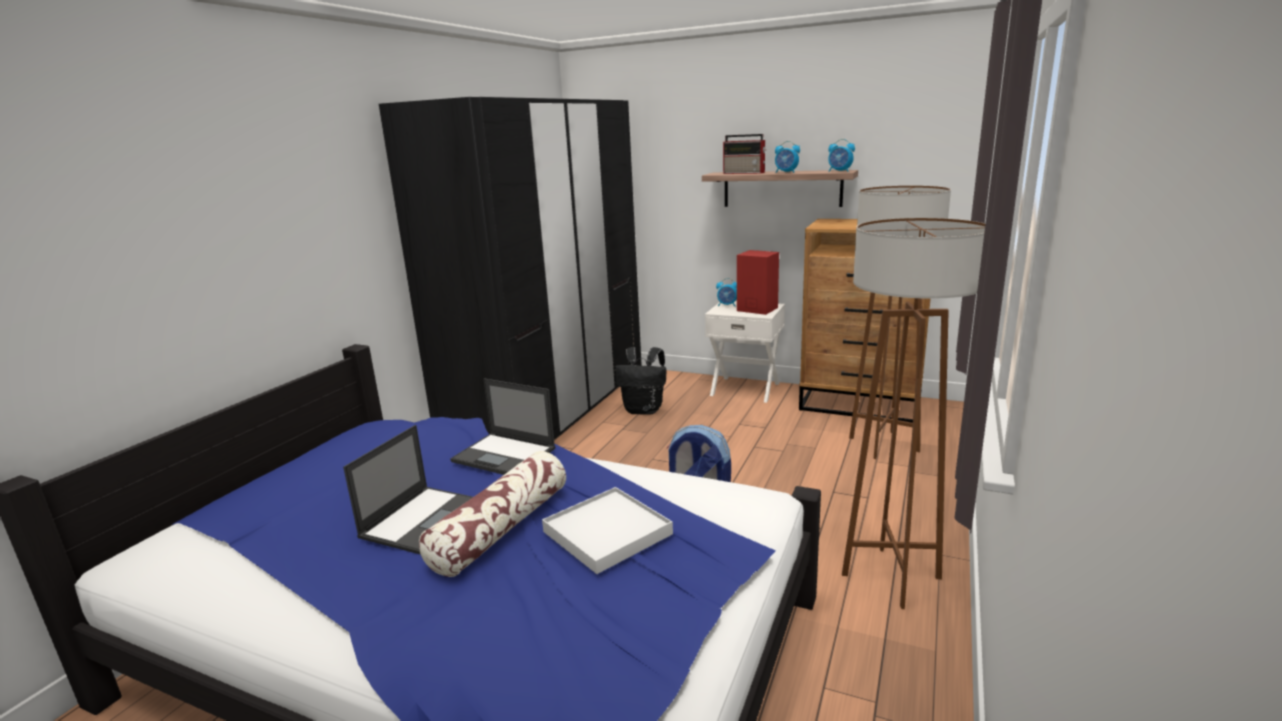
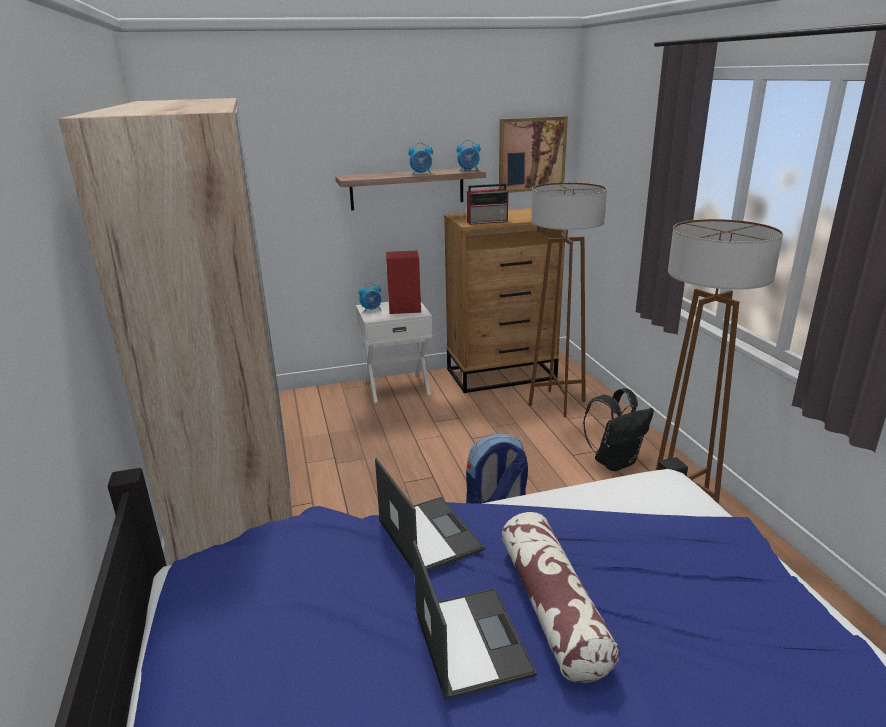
camera: 40 degrees left, 5 degrees up
(505, 455) = (428, 534): laptop -> laptop turned 105 degrees counterclockwise
(554, 412) = (239, 471): black wardrobe -> beige wardrobe
(607, 532) = (640, 563): white tray -> none
(644, 410) = (332, 436): black backpack -> black backpack (615, 462)
(745, 173) = (379, 175): radio -> radio (488, 221)
(931, 157) = (531, 154): none -> picture

